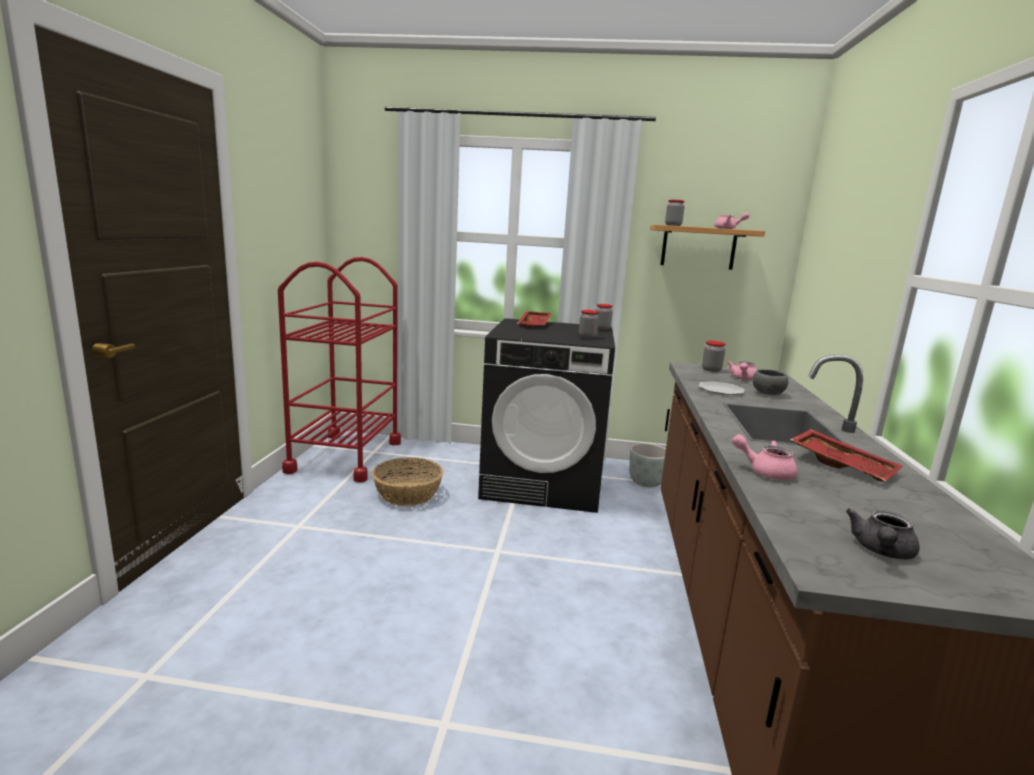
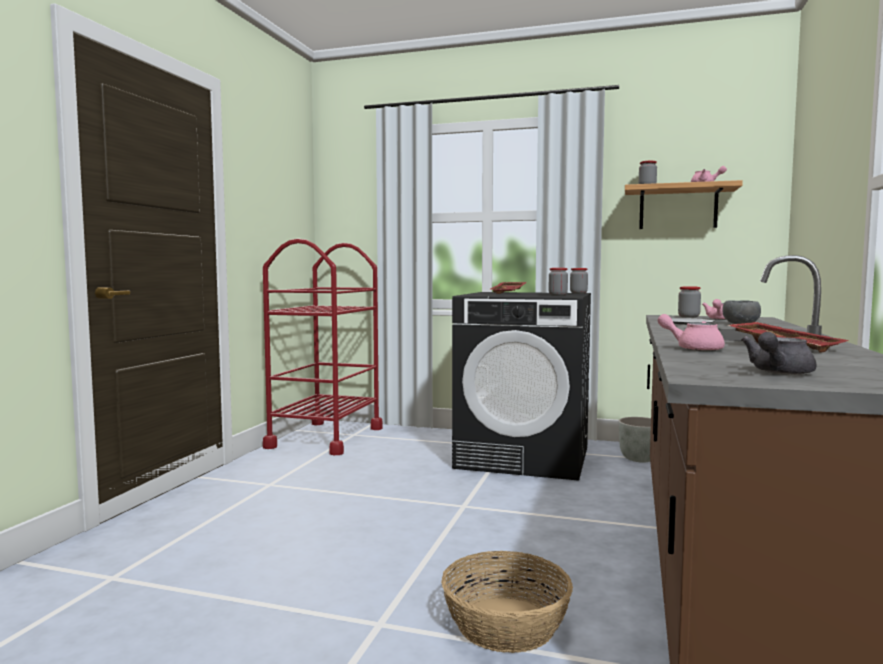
camera: 10 degrees right, 10 degrees down
(408, 494) = (381, 464): basket -> basket (507, 624)

